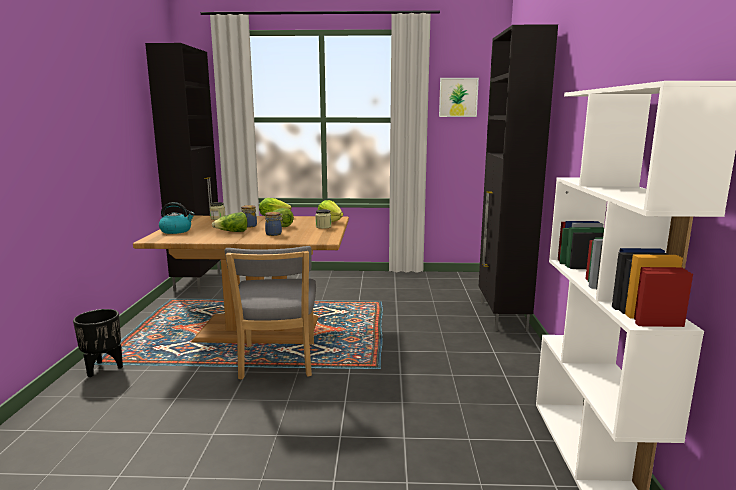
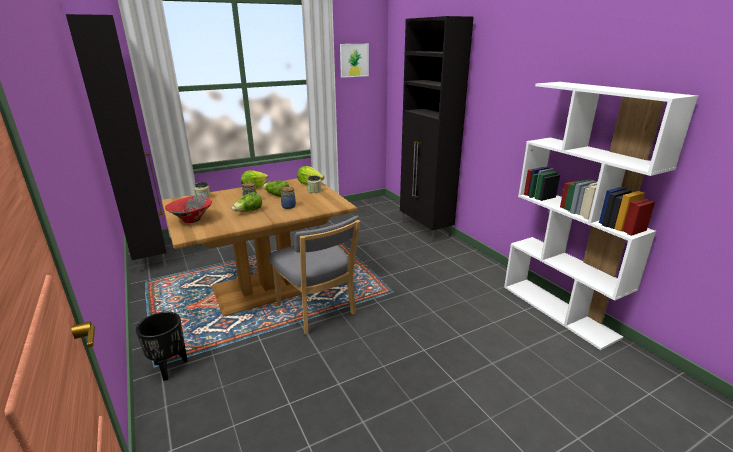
camera: 30 degrees left, 10 degrees up
(176, 231) = (191, 220): kettle -> red bowl

